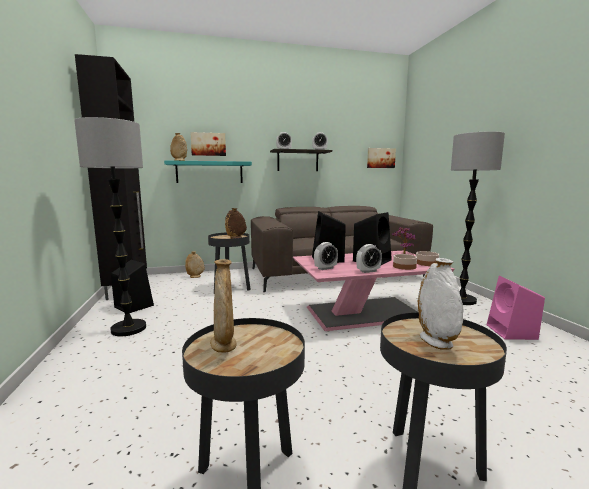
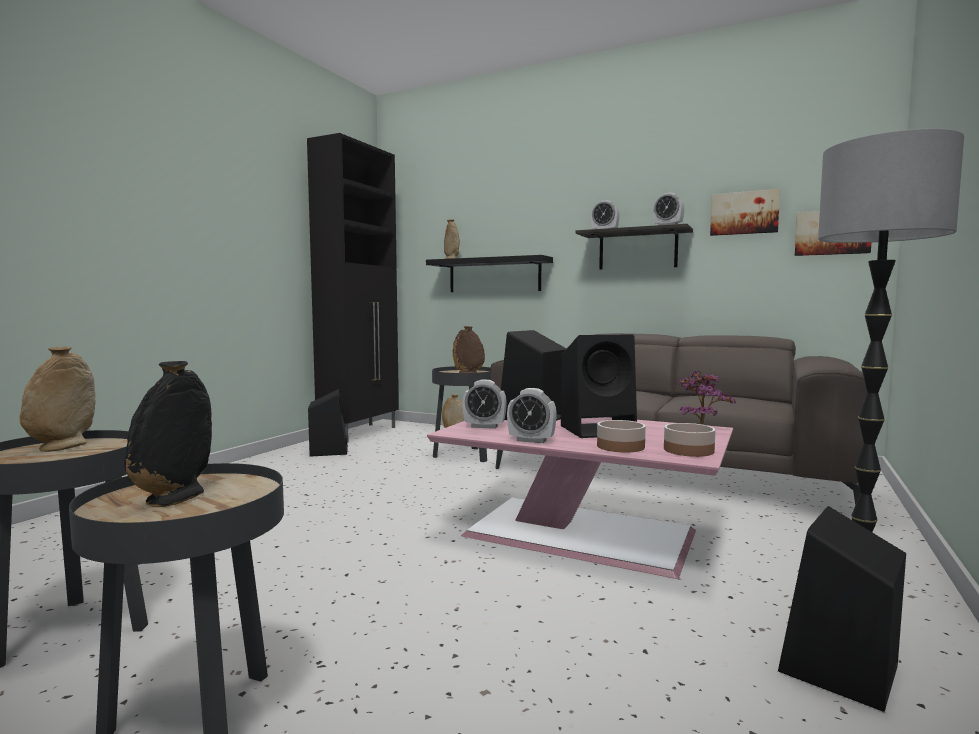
camera: 40 degrees right, 5 degrees down
(128, 329) = (280, 470): floor lamp -> none
(208, 144) = (494, 232): picture -> picture (744, 213)
(209, 172) = (494, 275): turquoise shelf -> black shelf
(435, 342) = (175, 498): white vase -> black vase
(512, 332) = (838, 671): pink speaker -> black speaker

